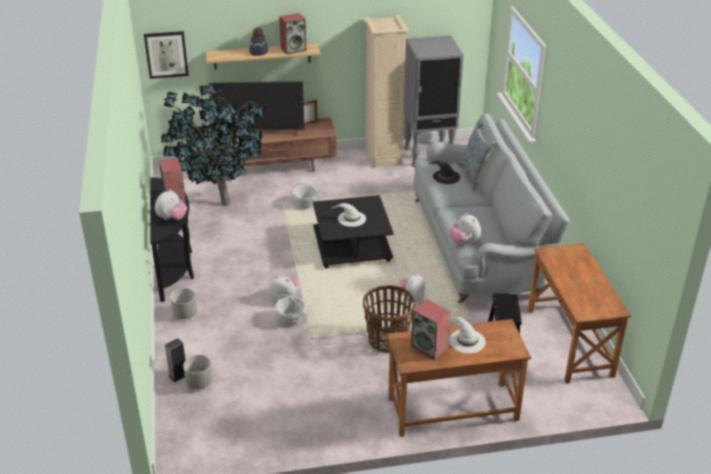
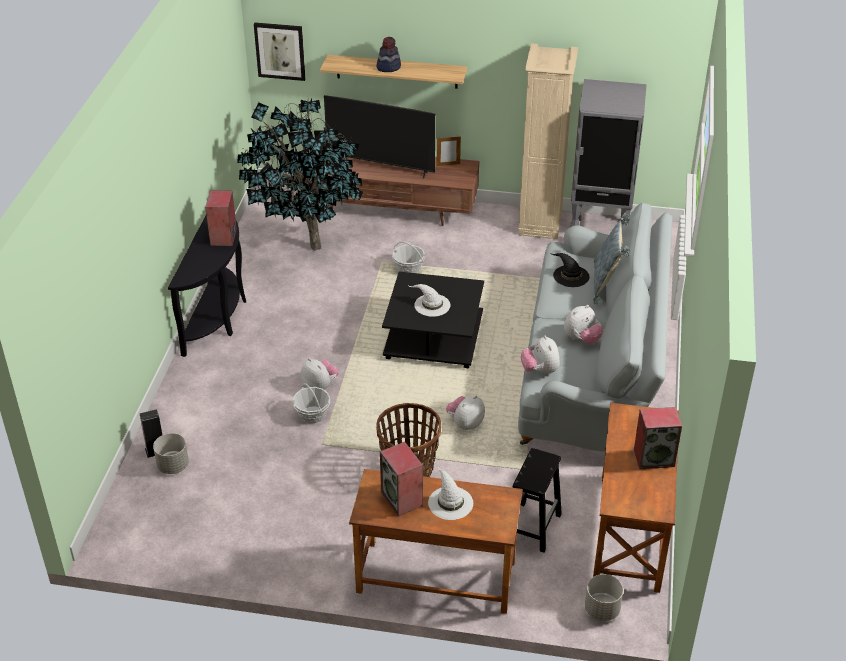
camera: 20 degrees right, 5 degrees up
(172, 218) = (206, 263): plush toy -> plush toy (581, 339)
(185, 314) = (199, 378): grey planter -> grey planter (601, 610)
(293, 49) = (433, 70): speaker -> speaker (654, 457)

